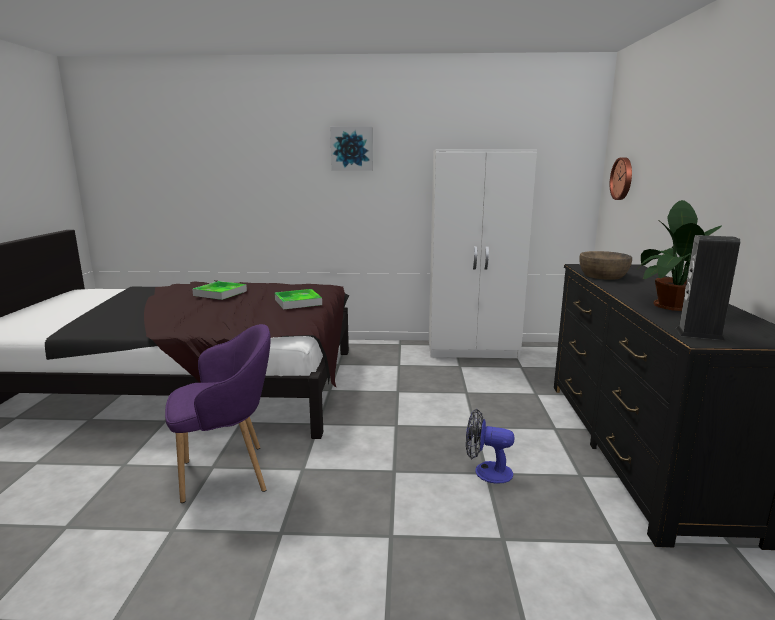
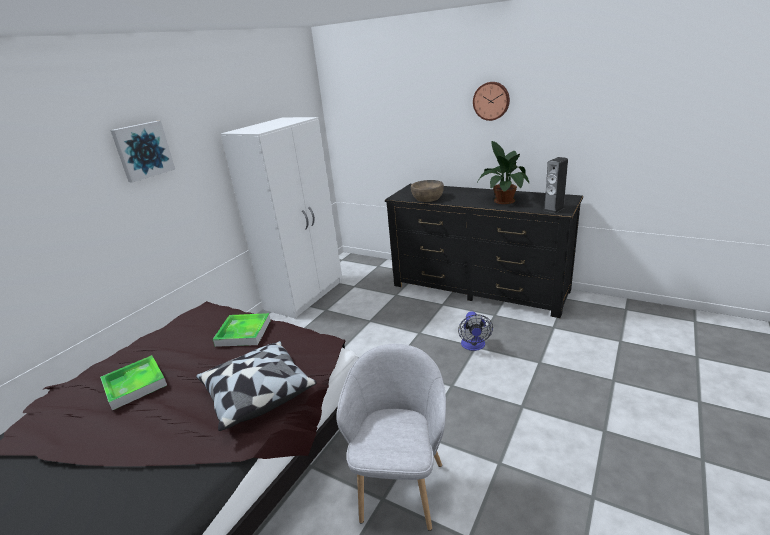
camera: 60 degrees left, 10 degrees up
(220, 323) = (257, 394): none -> pillow
(228, 473) = (401, 487): purple armchair -> grey armchair
(486, 471) = (473, 346): fan -> fan turned 45 degrees counterclockwise
(623, 178) = (360, 127): wall clock -> wall clock (491, 101)

